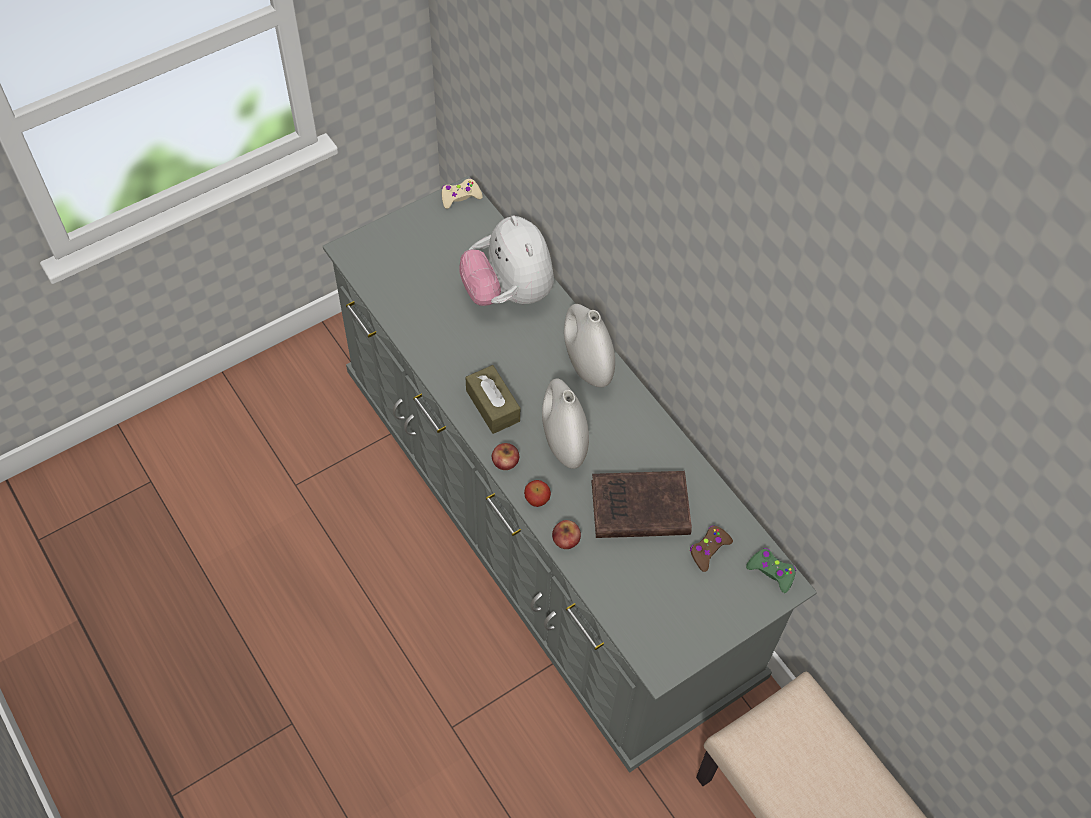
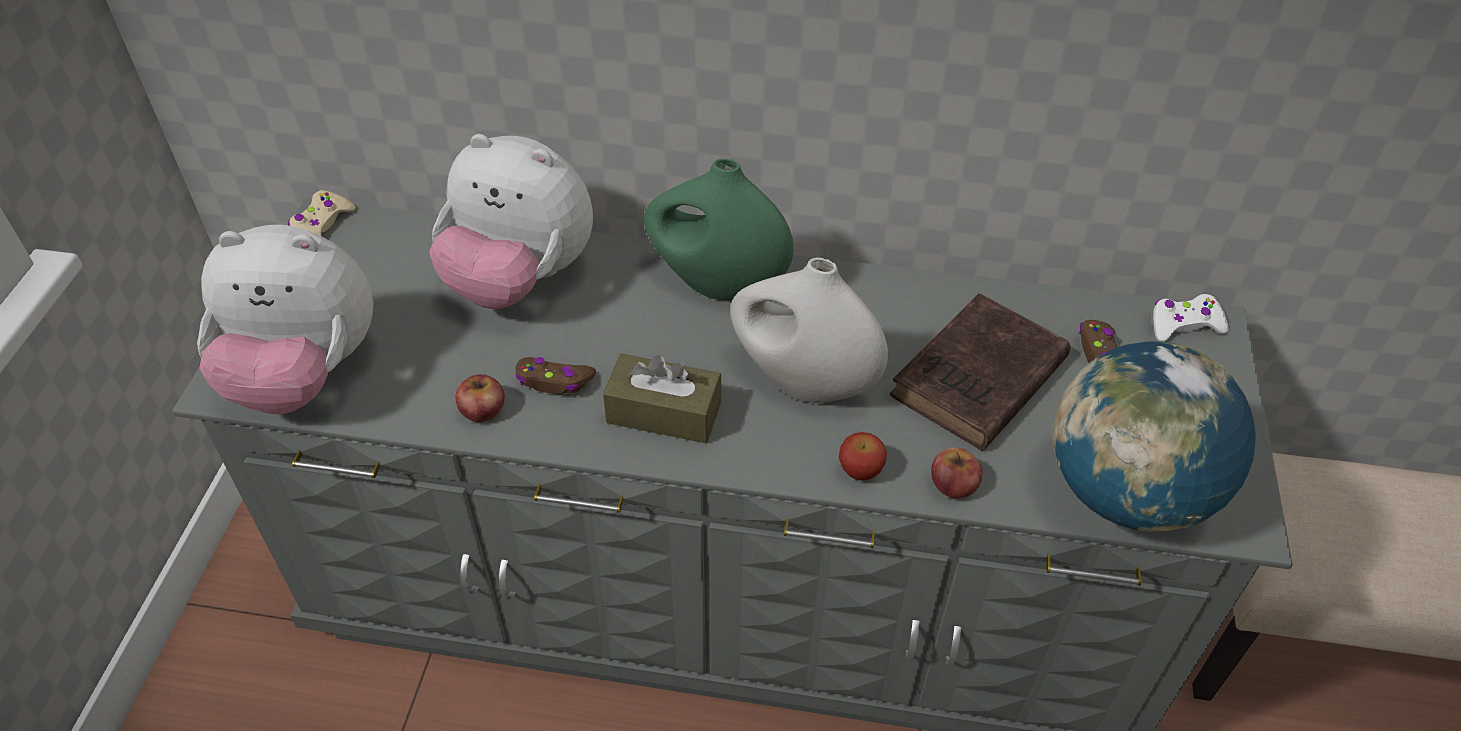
camera: 45 degrees left, 10 degrees down
(381, 269) = (304, 374): none -> plush toy
(468, 354) = (554, 381): none -> brown game controller
(505, 461) = (764, 461): apple -> apple (482, 409)
(587, 366) = (717, 284): white vase -> green vase
(630, 609) = (1126, 492): none -> globe
(771, 572) = (1184, 325): green game controller -> white game controller

